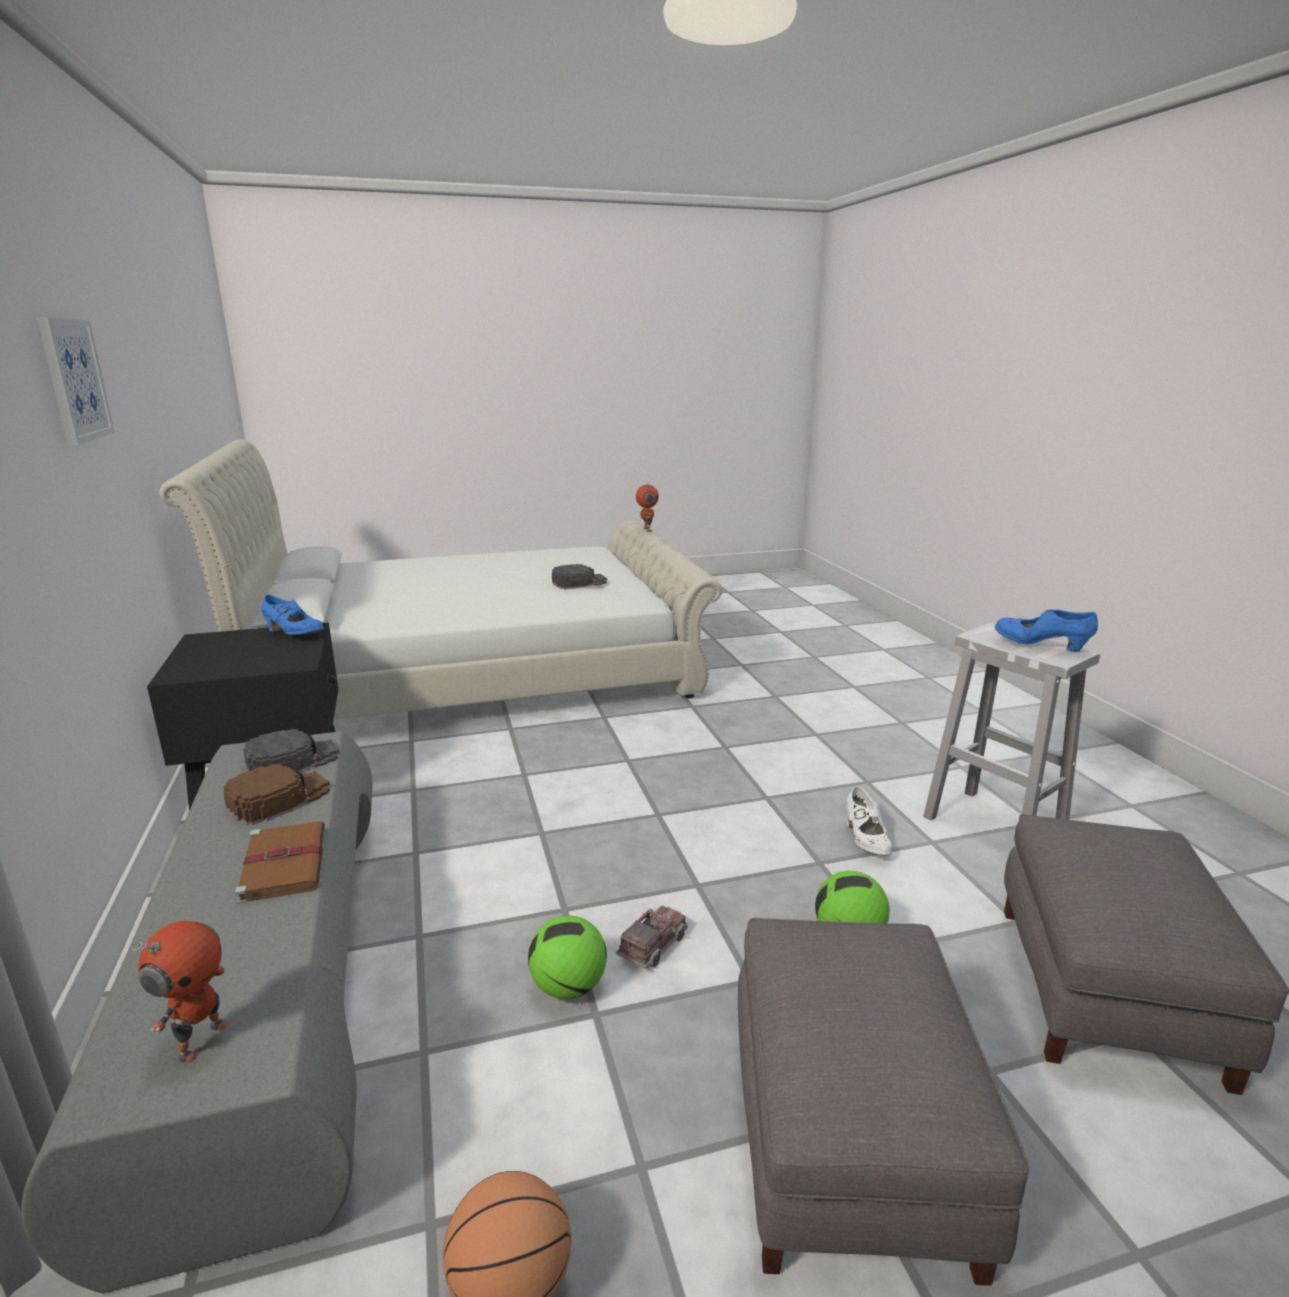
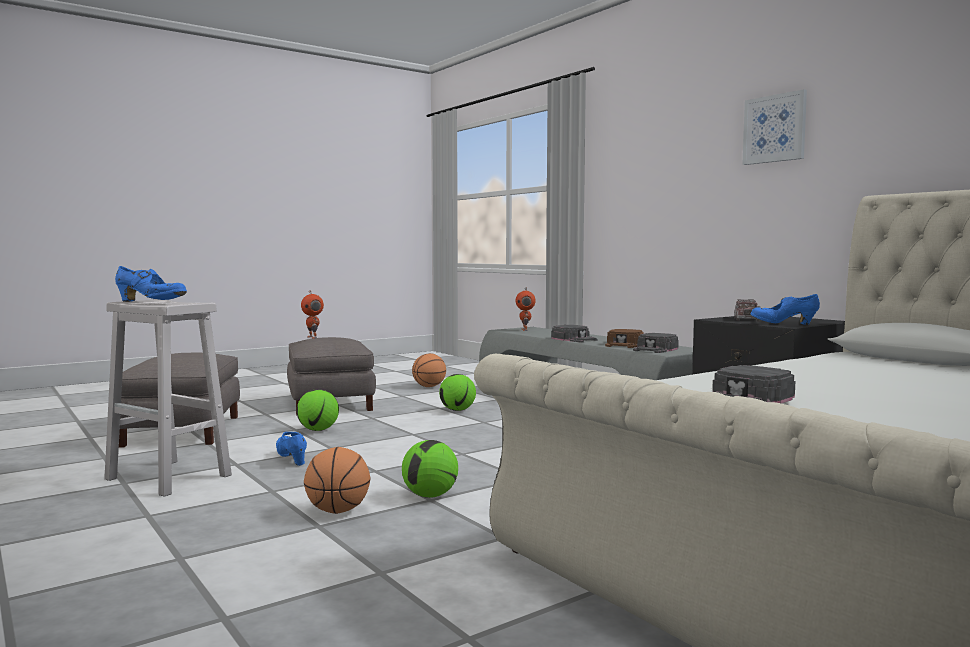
camera: 160 degrees right, 15 degrees down
(284, 863) = (574, 339): brown book -> black cap
(646, 530) = (855, 418): toy robot -> toy robot (313, 337)
(653, 946) = (426, 419): toy truck -> toy truck (746, 319)
(724, 751) = (430, 496): none -> football
(802, 746) = (338, 511): none -> basketball
(865, 840) = (291, 459): white shoe -> blue shoe

